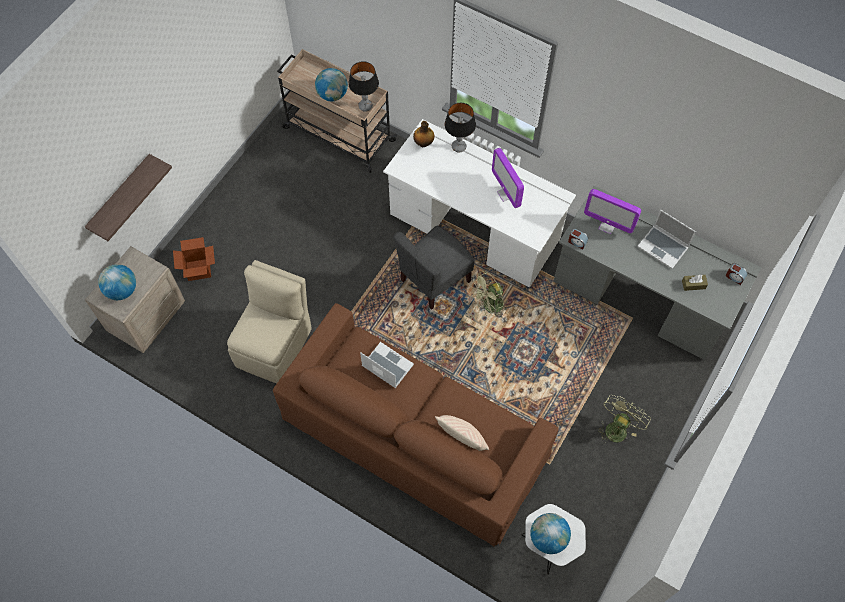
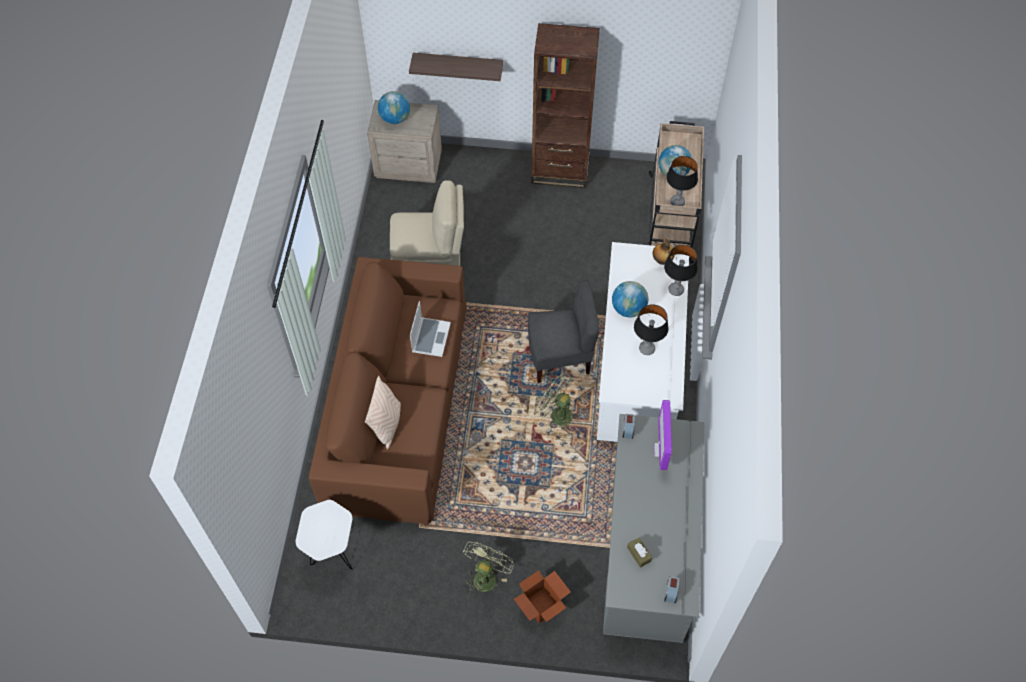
camera: 65 degrees right, 5 degrees down
(198, 270) = (471, 179): cardboard box -> cardboard box (541, 605)
(236, 194) = (560, 171): none -> brown bookcase
(434, 280) = (560, 357): grey chair -> grey chair turned 150 degrees clockwise
(506, 194) = (647, 349): monitor -> table lamp
(548, 537) = (318, 524): globe -> globe (628, 309)
(617, 427) = (486, 575): green fan -> green fan turned 75 degrees counterclockwise
(663, 247) = (667, 511): laptop -> none

